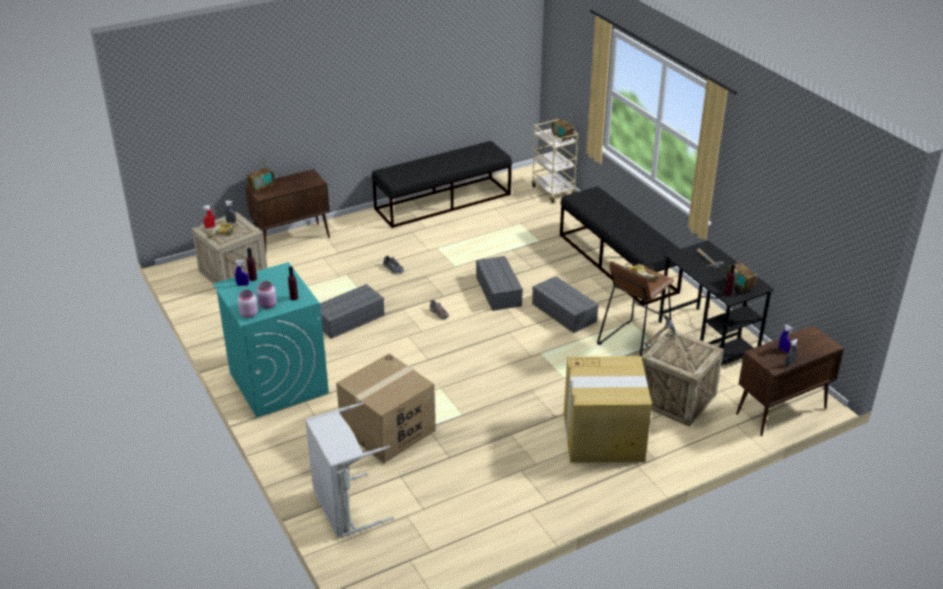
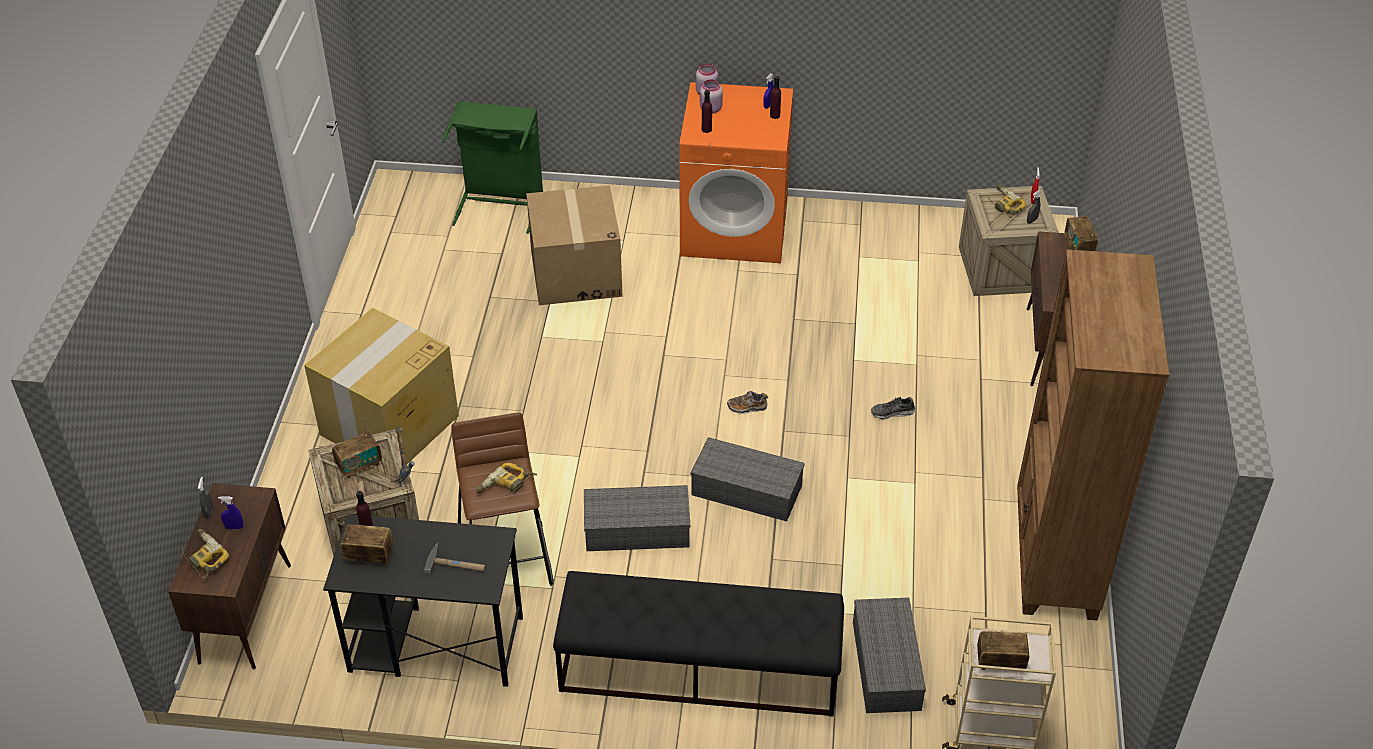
camera: 125 degrees right, 10 degrees up
(277, 382) = (735, 229): turquoise washing machine -> orange washing machine
(344, 508) = (500, 203): grey laundry basket -> green laundry basket
(350, 319) = (808, 326): grey storage box -> grey storage box (887, 667)
(443, 202) = (1054, 559): black bench -> brown bookcase
(680, 355) = (359, 465): none -> radio
(812, 348) = (203, 557): none -> power drill

